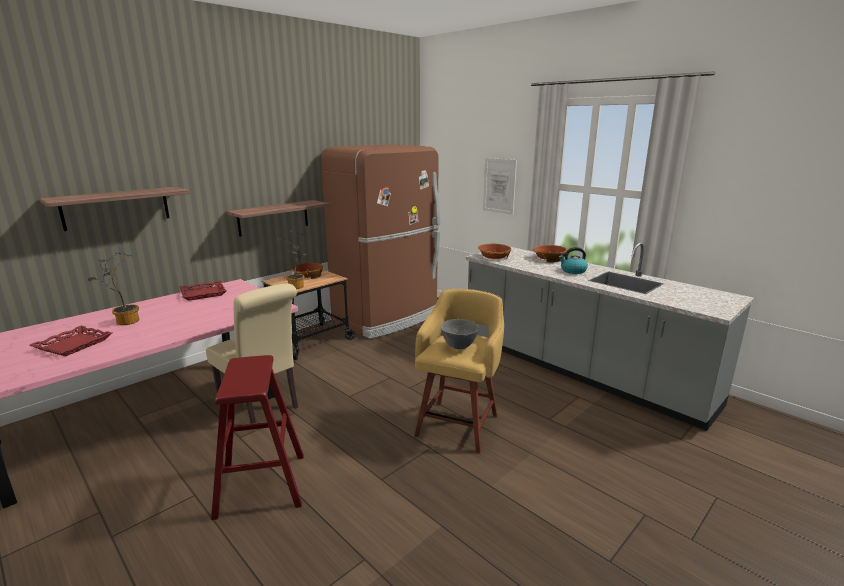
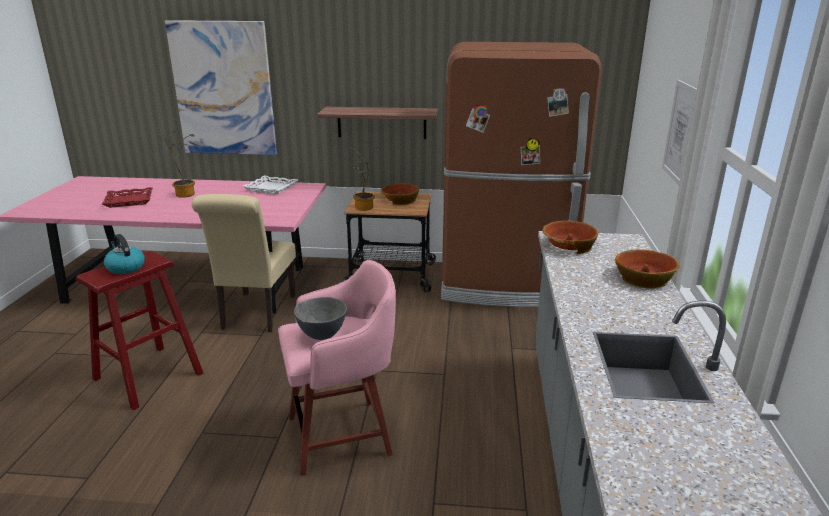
camera: 50 degrees right, 5 degrees up
(116, 208) = (223, 89): shelf -> picture
(203, 294) = (271, 188): red tray -> white tray
(459, 423) = (343, 435): yellow stool -> pink stool
(573, 271) = (617, 309): kettle -> kettle (125, 267)

